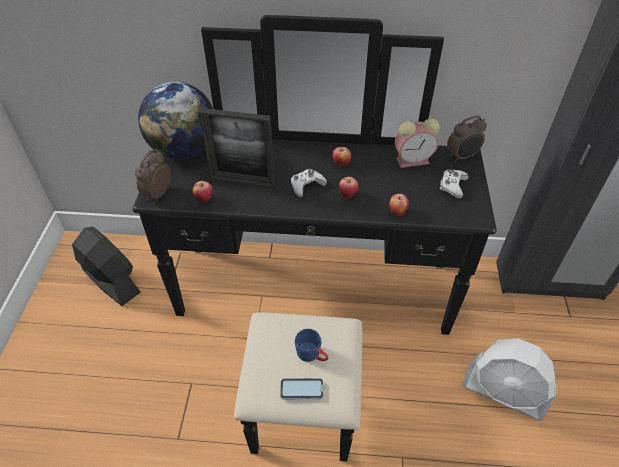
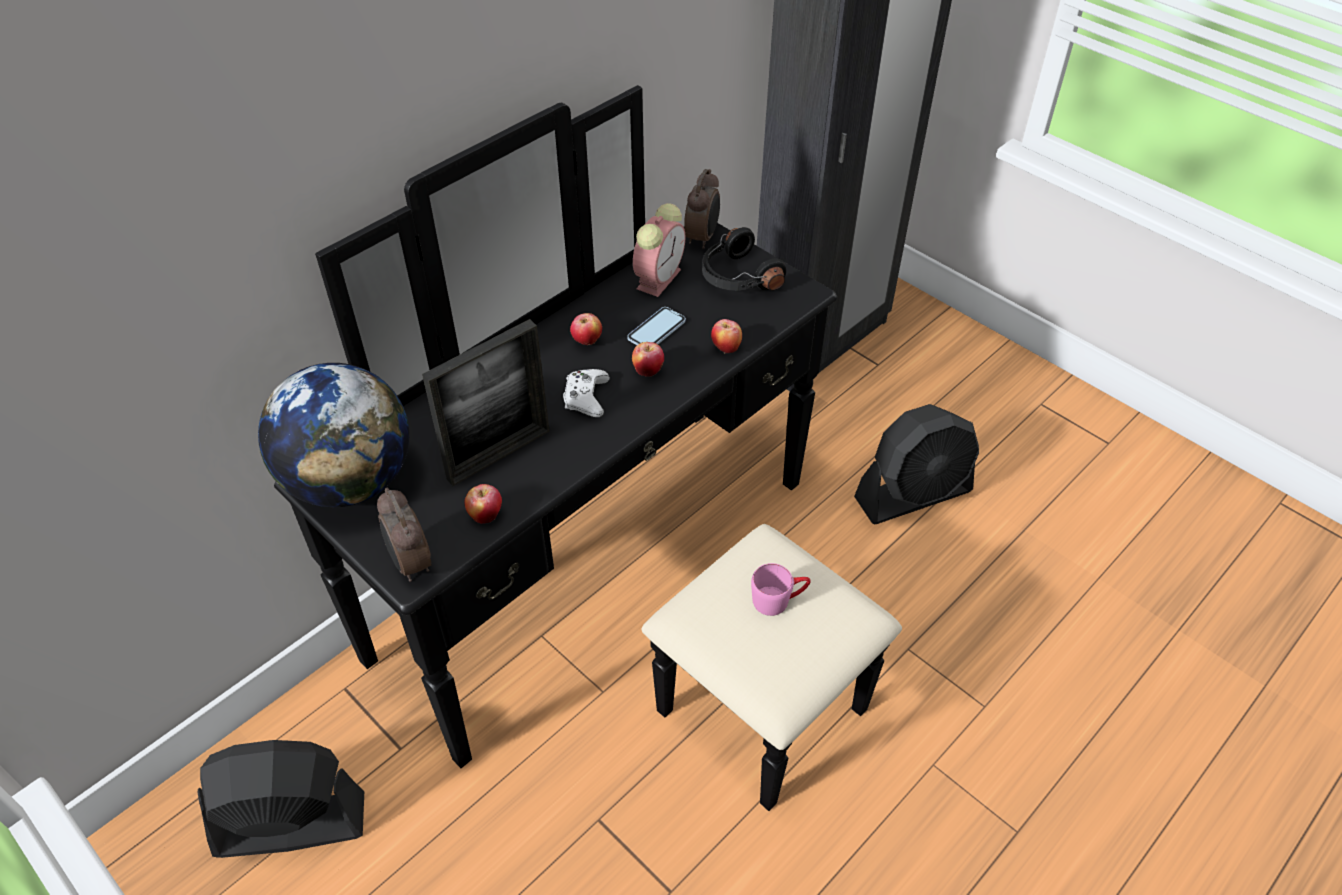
camera: 50 degrees left, 0 degrees up
(302, 389) = (816, 642): phone -> phone (656, 330)
(312, 355) = (779, 599): blue mug -> pink mug
(452, 186) = (737, 277): white game controller -> black headphones
(504, 393) = (913, 495): white fan -> black fan

